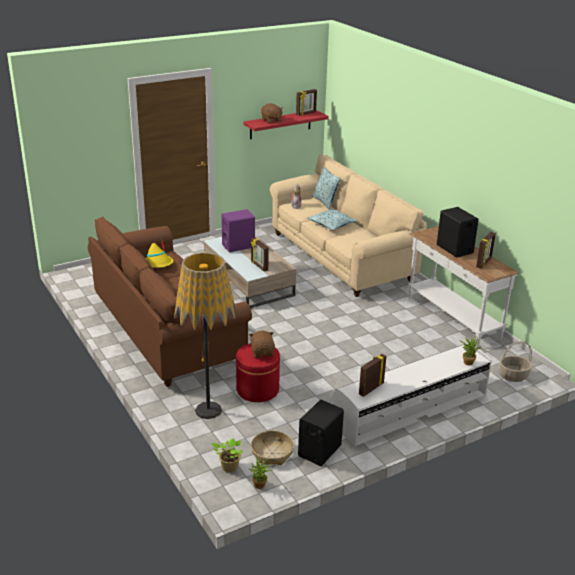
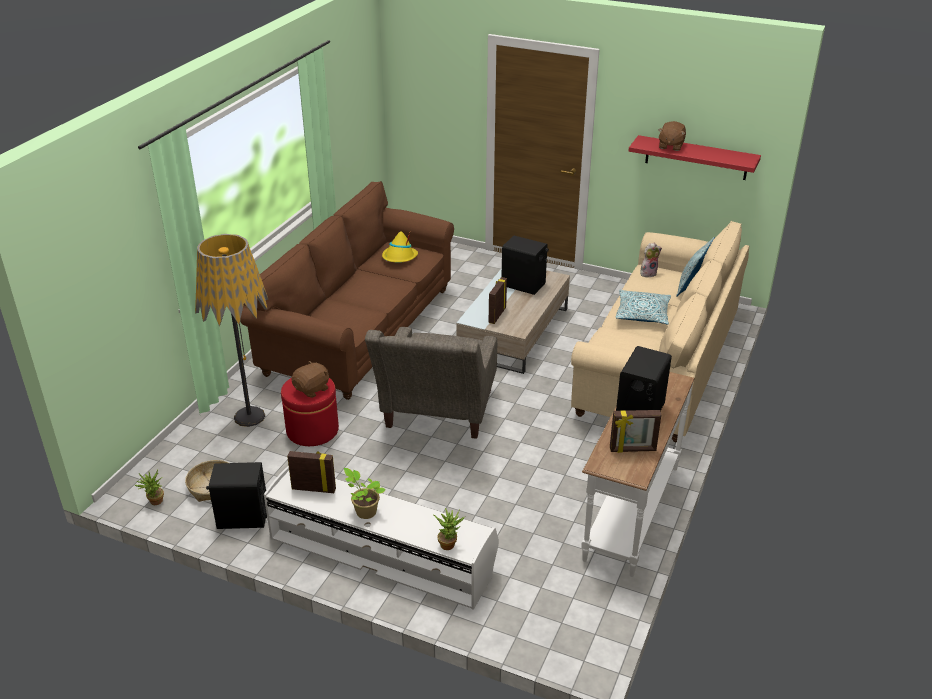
camera: 55 degrees right, 5 degrees up
(228, 468) = (169, 470): potted plant -> potted plant (364, 511)
(238, 246) = (523, 285): purple speaker -> black speaker
(300, 340) = (436, 416): none -> grey armchair
(306, 113) = (733, 154): picture frame -> none
(513, 376) = (549, 621): basket -> none

